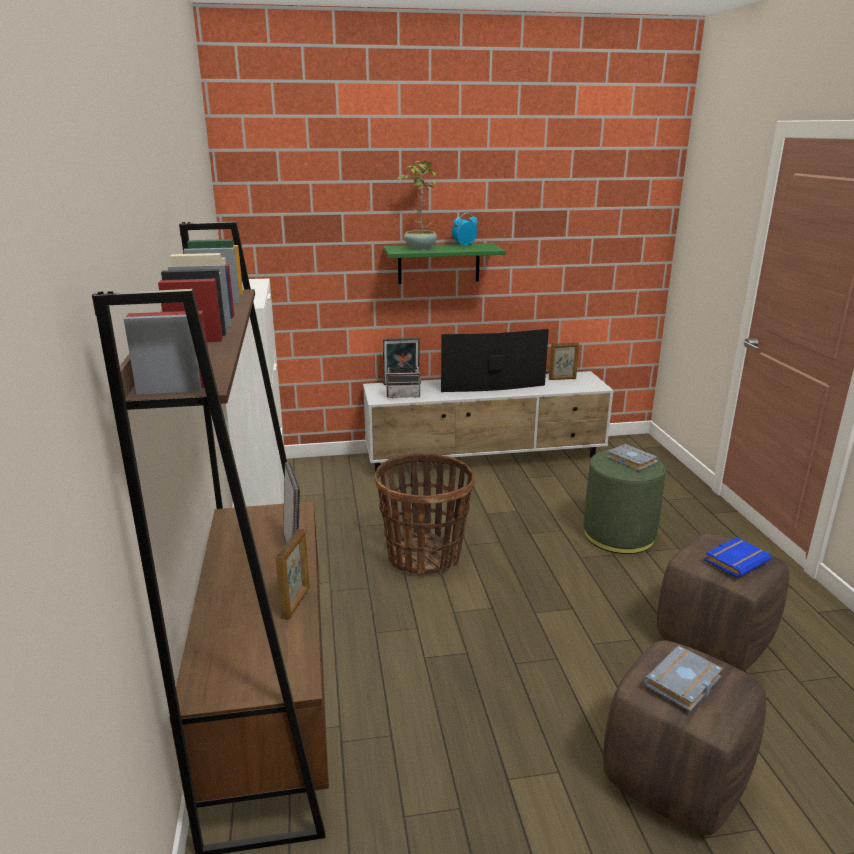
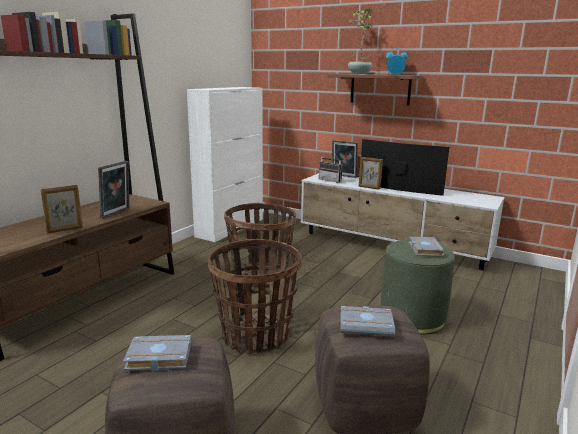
camera: 40 degrees right, 5 degrees down
(438, 263) = (380, 89): green shelf -> brown shelf
(535, 627) = (255, 336): none -> basket
(562, 379) = (467, 195): picture frame -> picture frame (369, 187)
(735, 560) = (367, 324): blue book -> grey book

